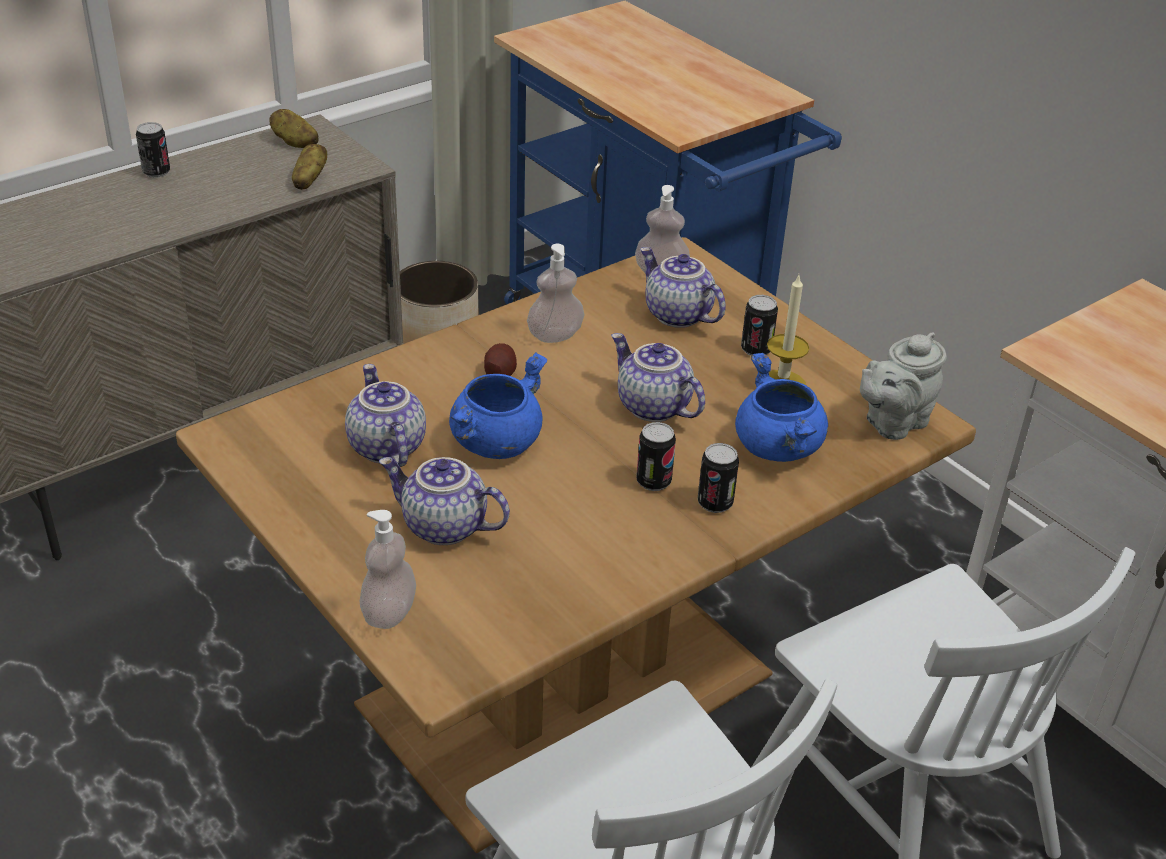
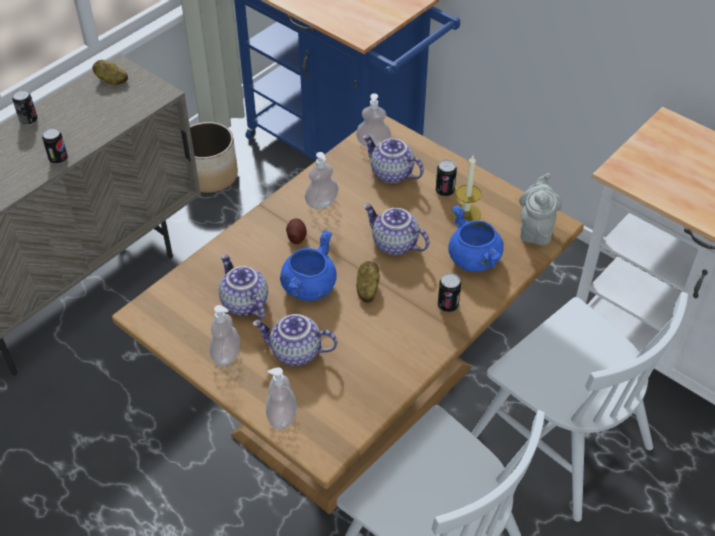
camera: 10 degrees left, 10 degrees up
(309, 180) = (131, 110): potato -> potato (367, 289)
(331, 512) = (226, 355): none -> soap dispenser
(653, 481) = (409, 297): can -> can (58, 159)
(892, 423) = (535, 229): grey teapot -> grey teapot turned 150 degrees clockwise

